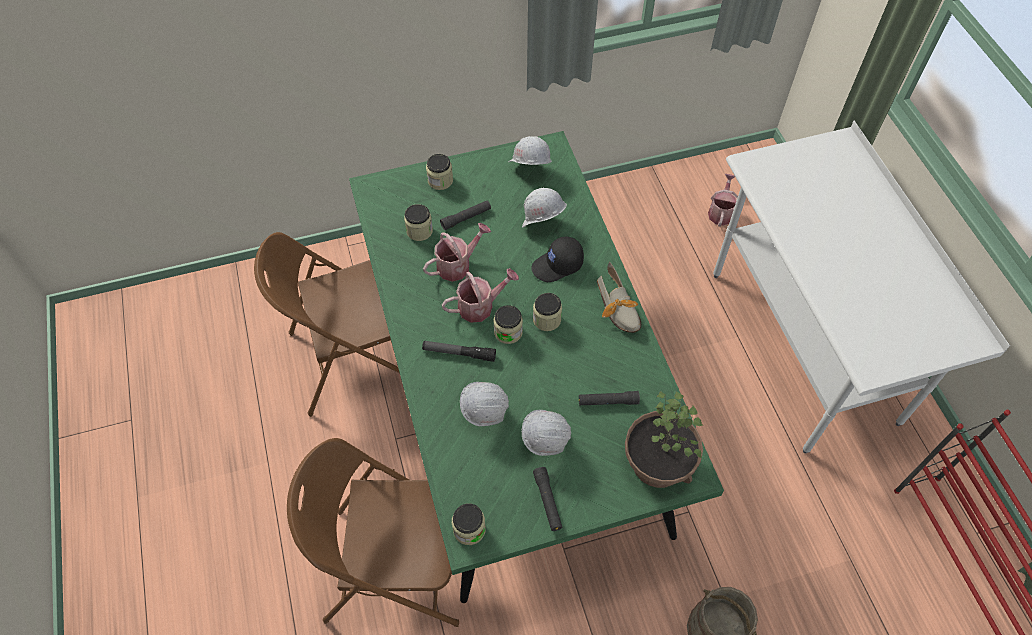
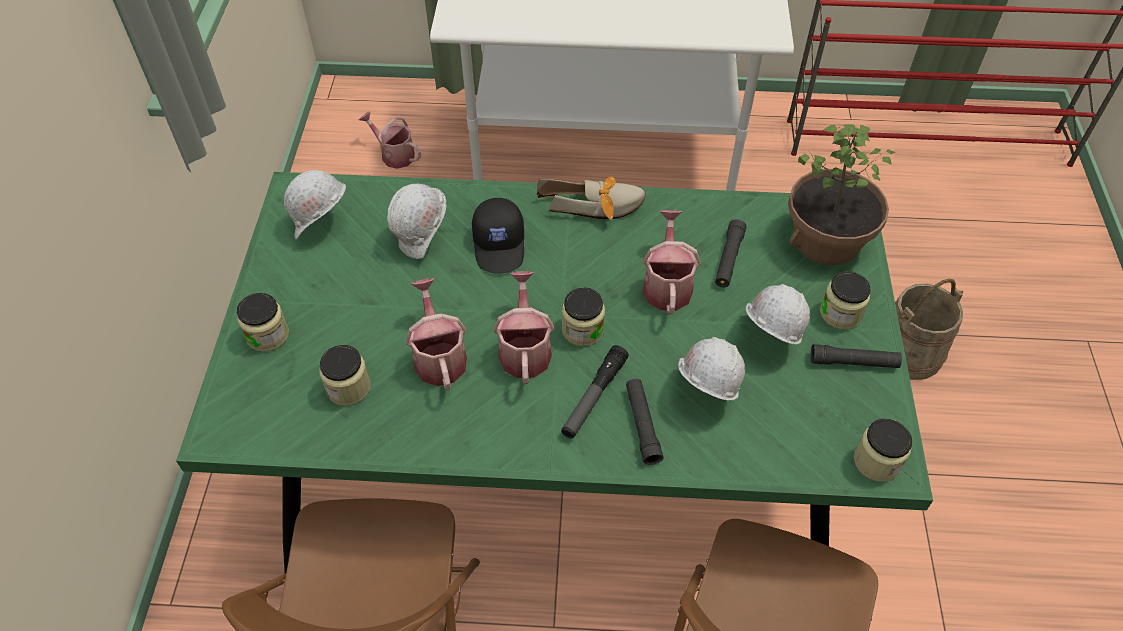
camera: 70 degrees left, 5 degrees down
(466, 218) = (359, 322): black flashlight -> black flashlight (642, 425)
(546, 319) = (581, 282): jar -> jar (840, 313)
(567, 369) = (667, 284): none -> watering can

